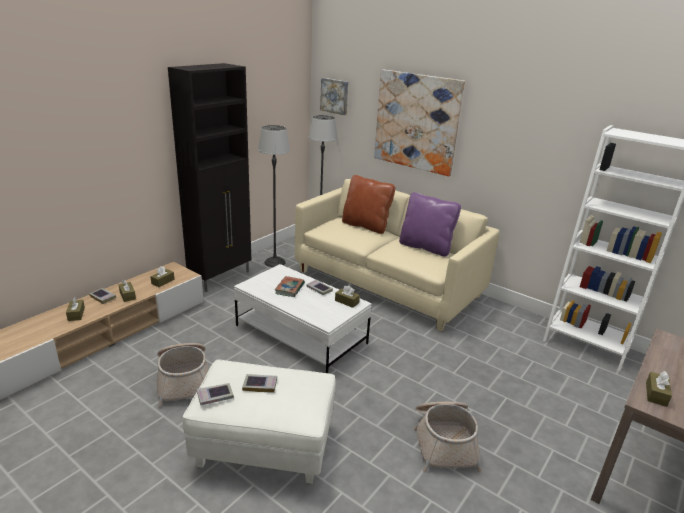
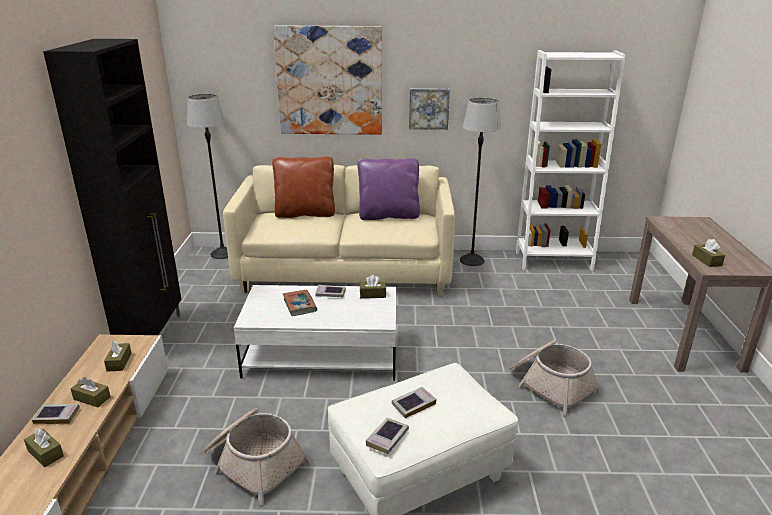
camera: 35 degrees left, 0 degrees up
(274, 262) = (199, 294): floor lamp -> floor lamp (471, 260)
(335, 96) = (207, 67): picture -> picture (428, 108)

